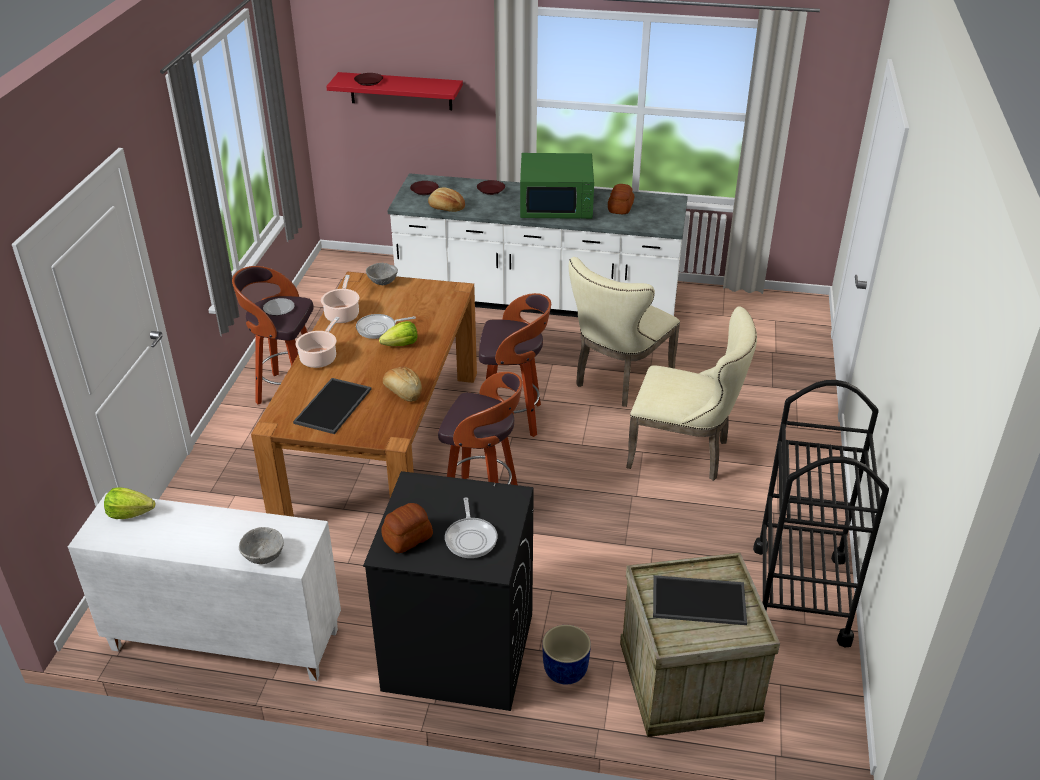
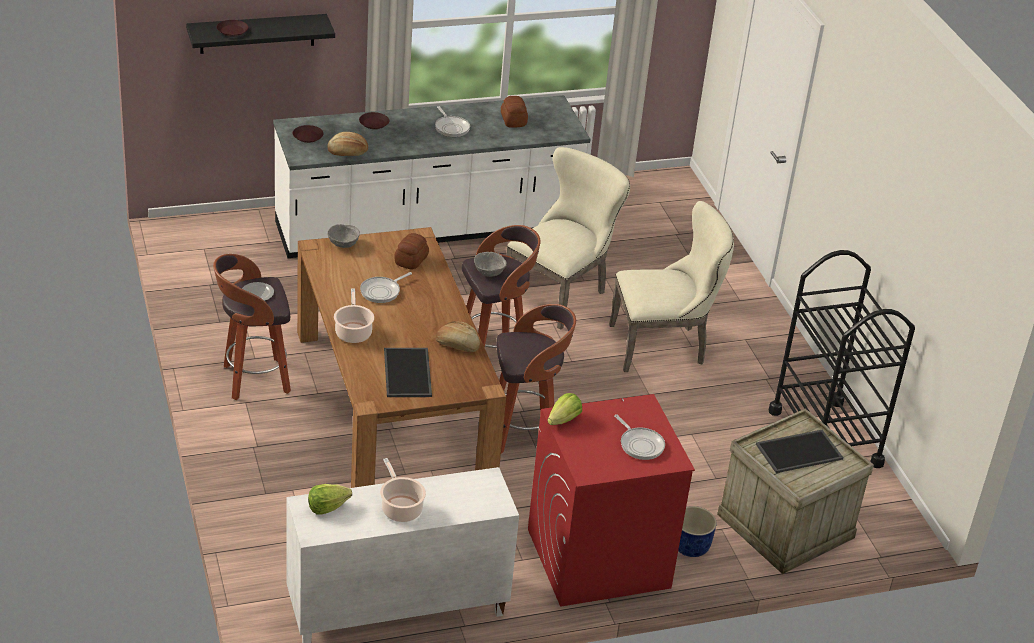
camera: 30 degrees left, 0 degrees up
(263, 556) = (473, 507): grey bowl -> grey bowl (488, 272)
(342, 314) = (334, 285): cooking pot -> cooking pot (400, 508)
(401, 91) = (257, 33): red shelf -> black shelf
(401, 345) = (417, 302): lettuce -> lettuce (564, 420)
(406, 538) = (592, 458): bread -> bread (410, 260)
(457, 652) = (597, 559): black washing machine -> red washing machine
(557, 204) = (451, 127): green microwave -> frying pan
(618, 380) = (561, 293): beige chair -> beige chair turned 150 degrees counterclockwise

